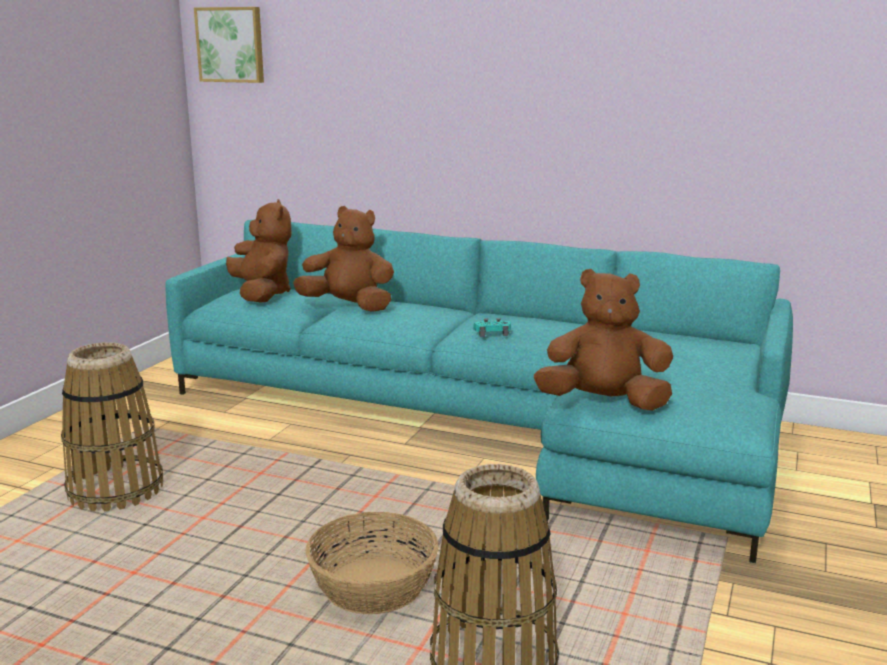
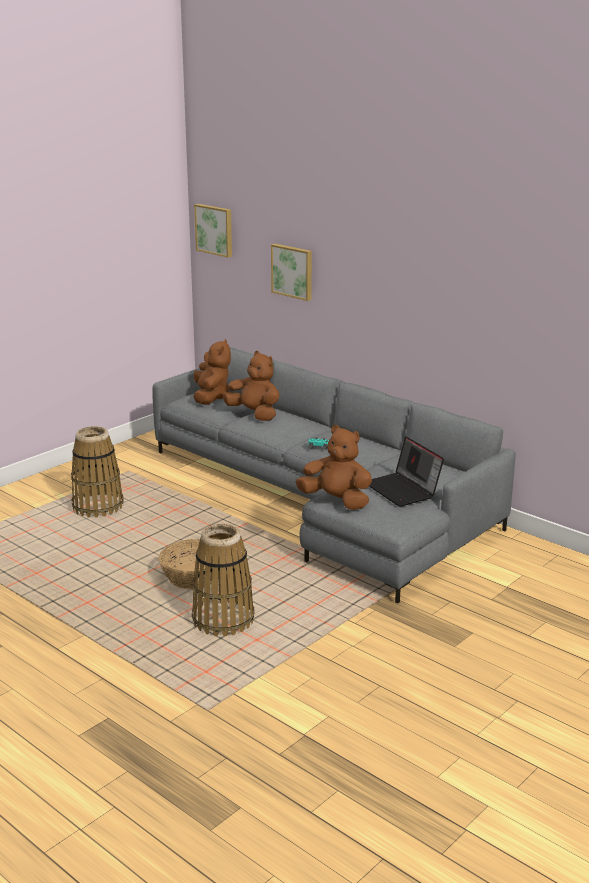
camera: 20 degrees right, 5 degrees up
(376, 87) = (293, 271): none -> picture
(488, 423) = (325, 500): turquoise sofa -> grey sofa
(686, 372) = (403, 490): none -> laptop

